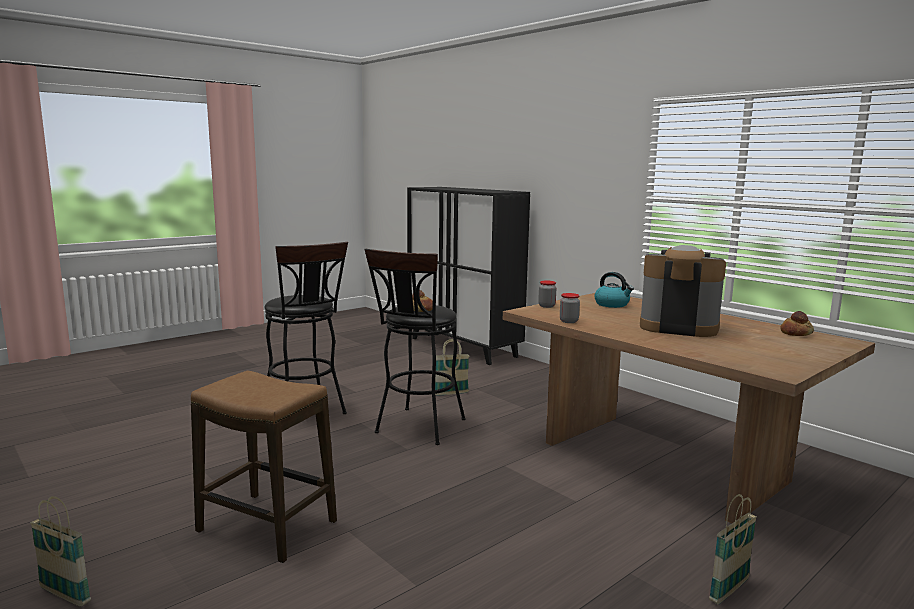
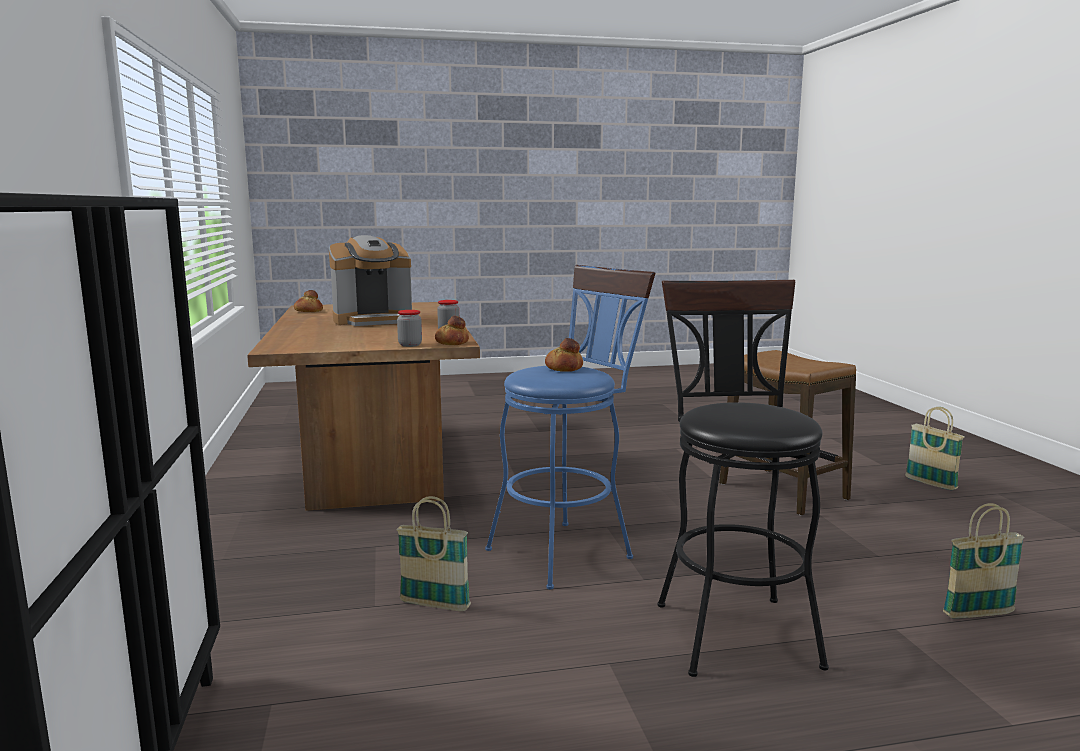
camera: 150 degrees left, 0 degrees up
(417, 429) = (568, 550): black stool -> blue stool
(528, 311) = (452, 342): none -> bread
(612, 304) = (330, 339): kettle -> none
(678, 327) = (373, 320): coffee machine -> coffee machine turned 75 degrees counterclockwise
(729, 590) = (499, 419): basket -> basket (978, 614)

